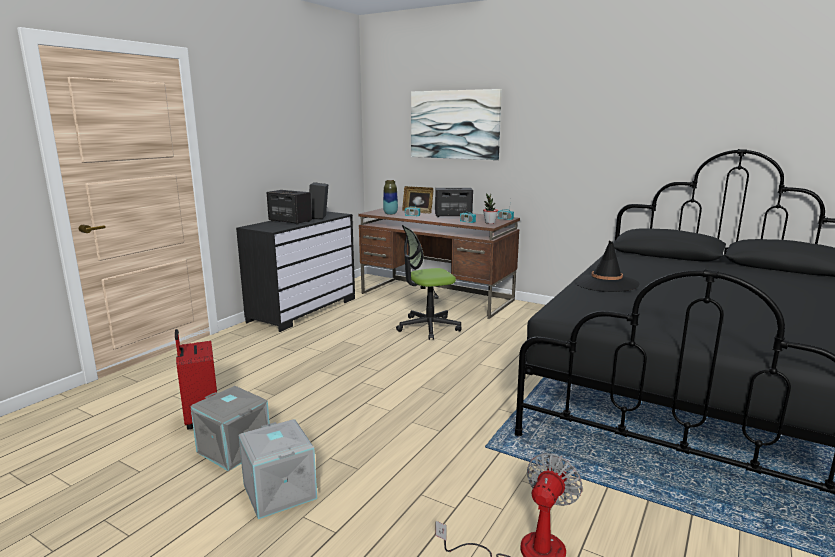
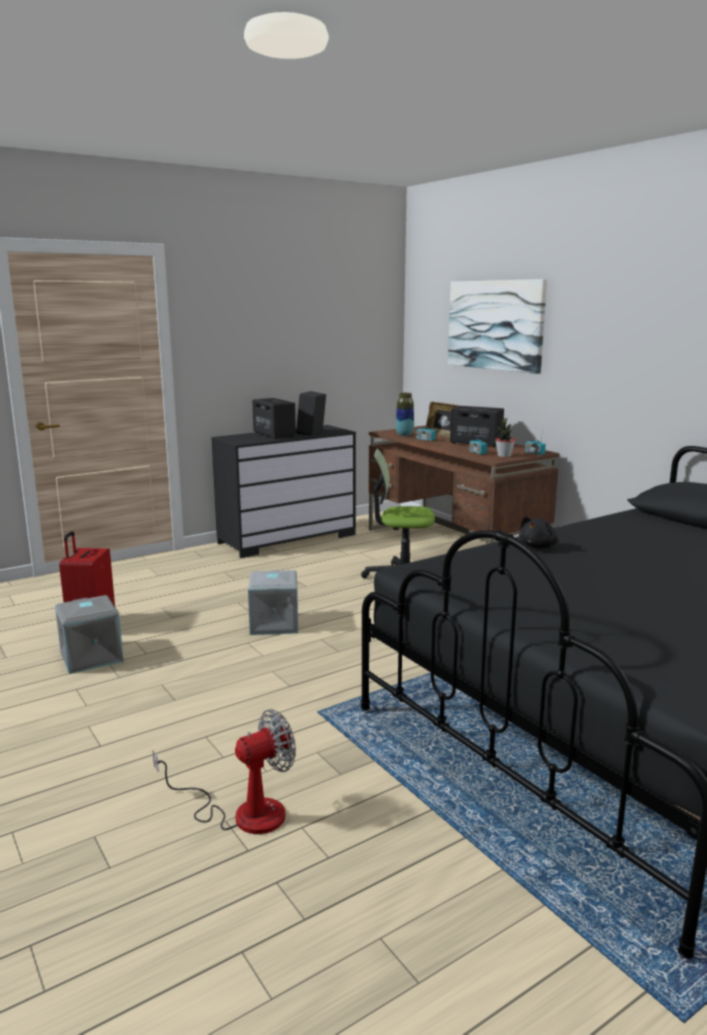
camera: 25 degrees right, 0 degrees up
(278, 491) = (90, 700): grey storage box -> grey storage box (273, 624)
(606, 284) = (538, 546): black hat -> black plush toy

